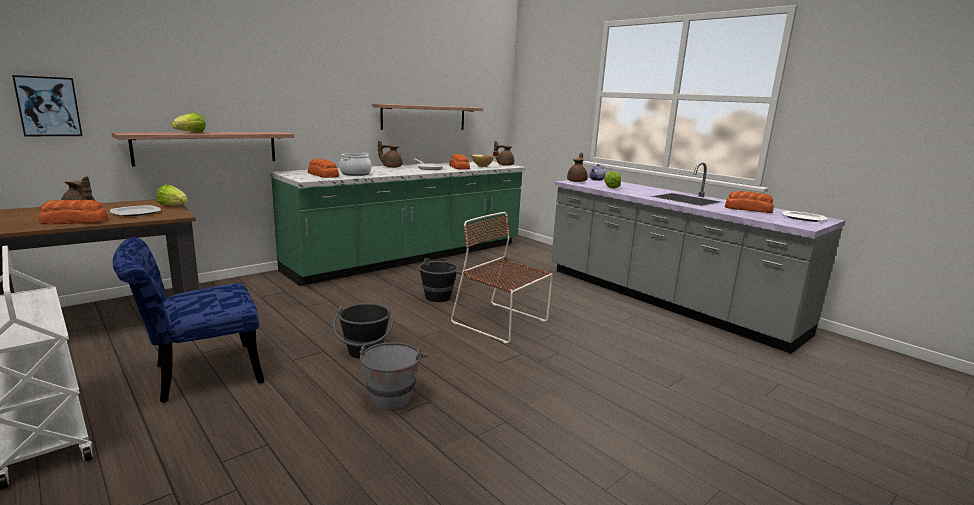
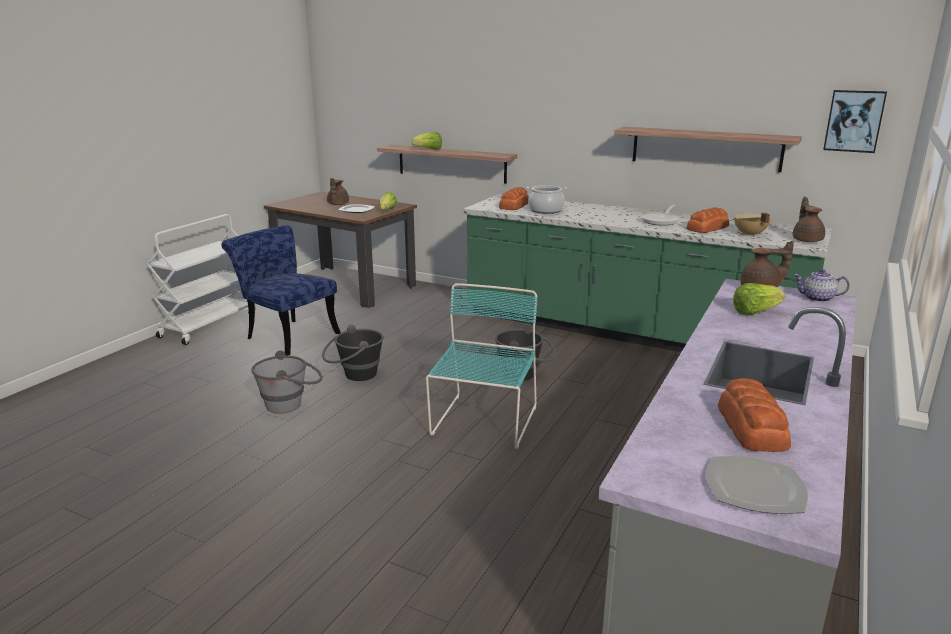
camera: 70 degrees right, 5 degrees up
(48, 106) = (360, 123): picture -> picture (854, 121)
(75, 221) = (318, 208): bread -> none
(391, 167) = (626, 210): brown teapot -> none
(502, 323) = (483, 422): brown chair -> turquoise chair

